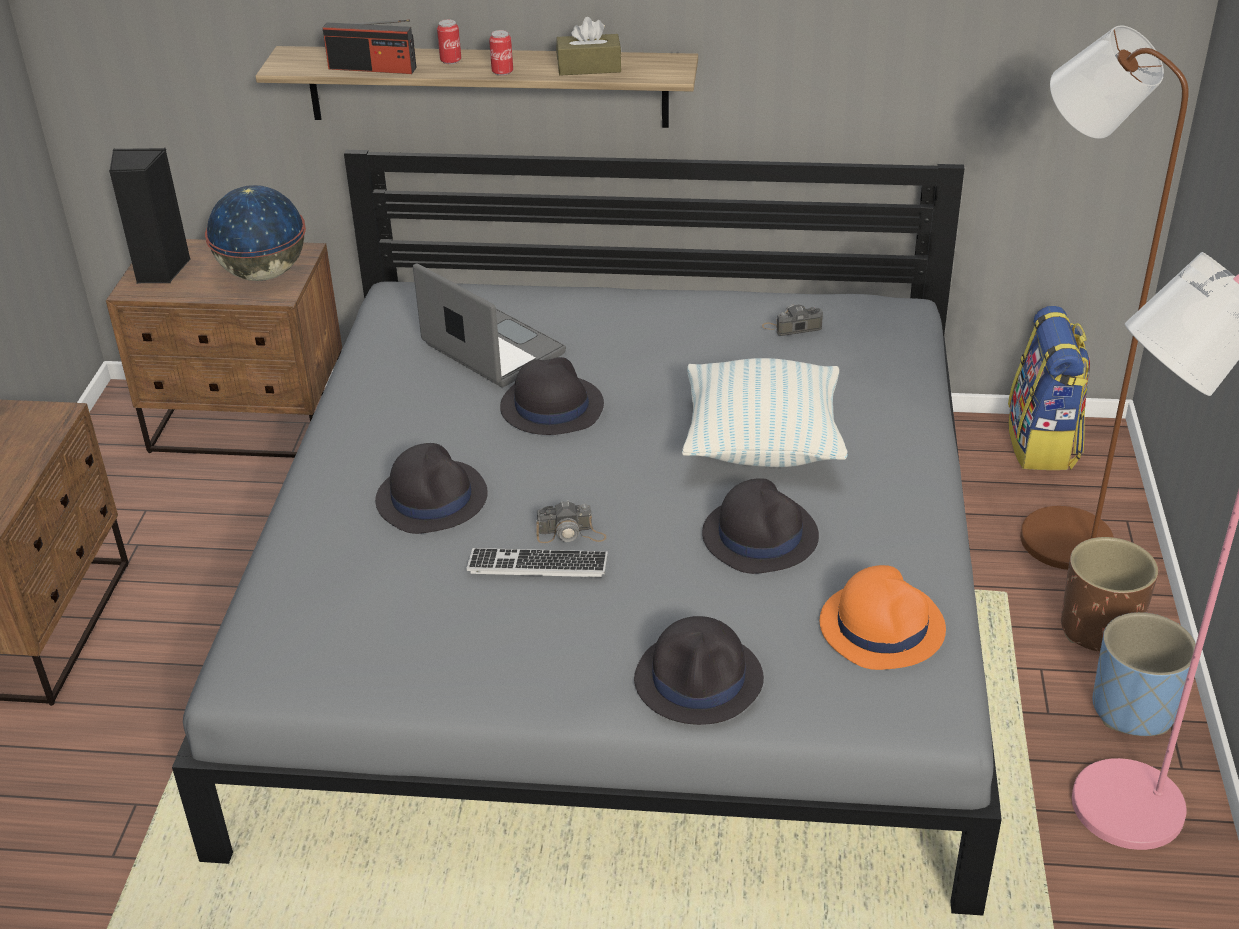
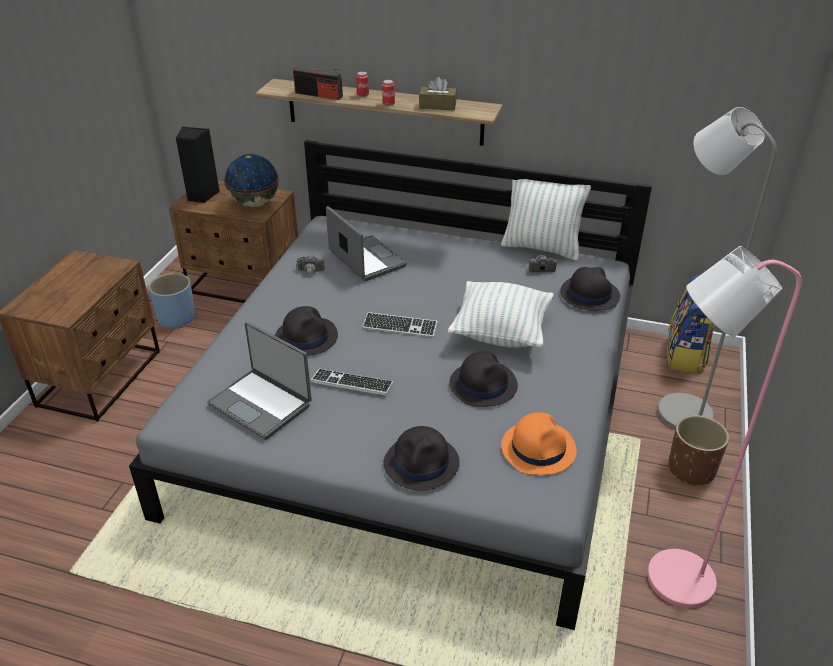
camera: 10 degrees right, 0 degrees up
(392, 623) = (261, 404): none -> laptop
(551, 406) = (388, 295): black hat -> black hat (589, 294)
(571, 534) = (376, 368): camera -> camera (312, 272)
(588, 457) = (400, 326): none -> keyboard
(785, 292) = (541, 248): none -> pillow
(1048, 533) = (675, 408): brown floor lamp -> grey floor lamp
(1133, 709) = (700, 521): blue planter -> blue planter (176, 318)

